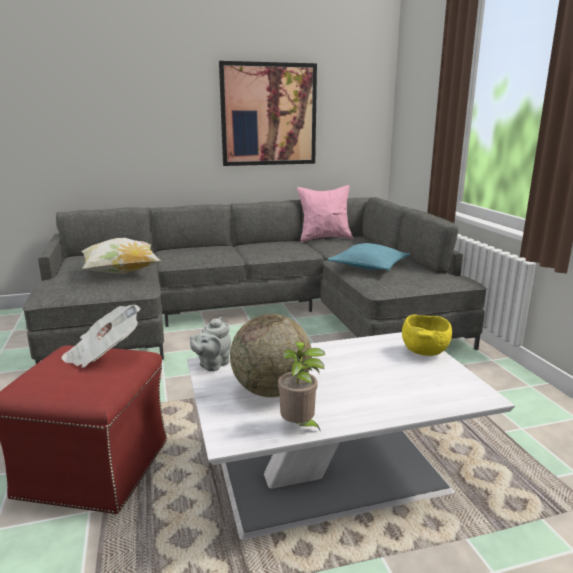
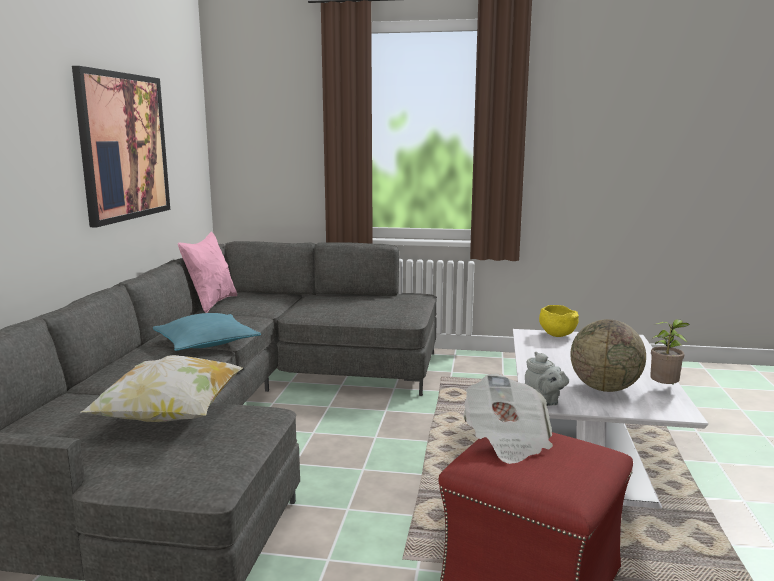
camera: 65 degrees left, 5 degrees down
(369, 266) = (343, 308): turquoise pillow -> turquoise pillow (206, 343)

